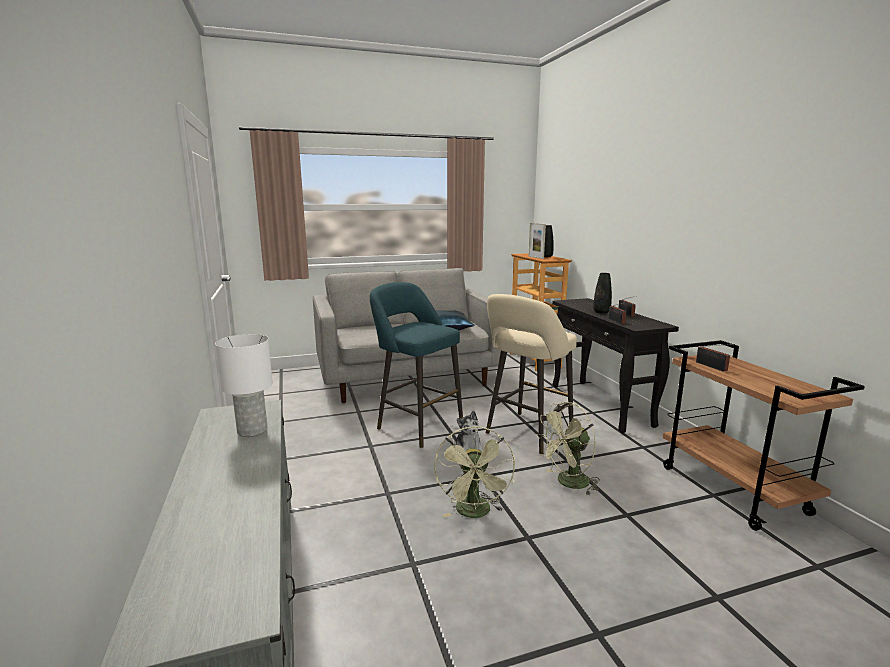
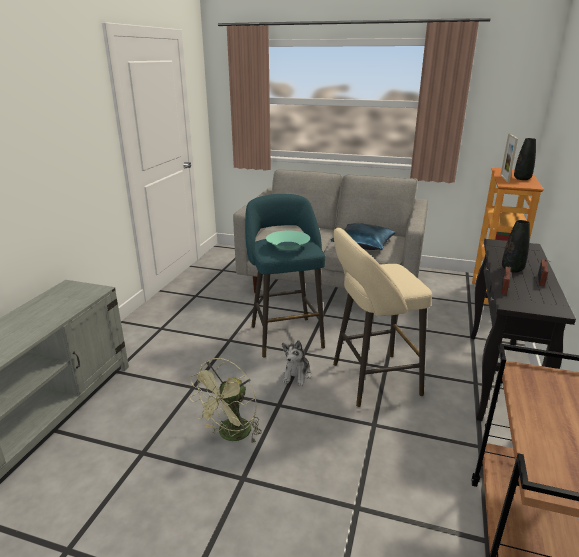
camera: 35 degrees right, 10 degrees up
(252, 430) = (62, 308): white table lamp -> none
(423, 327) = (288, 245): none -> turquoise bowl
(568, 483) = (343, 447): green fan -> none
(712, 367) = (528, 391): radio -> none

